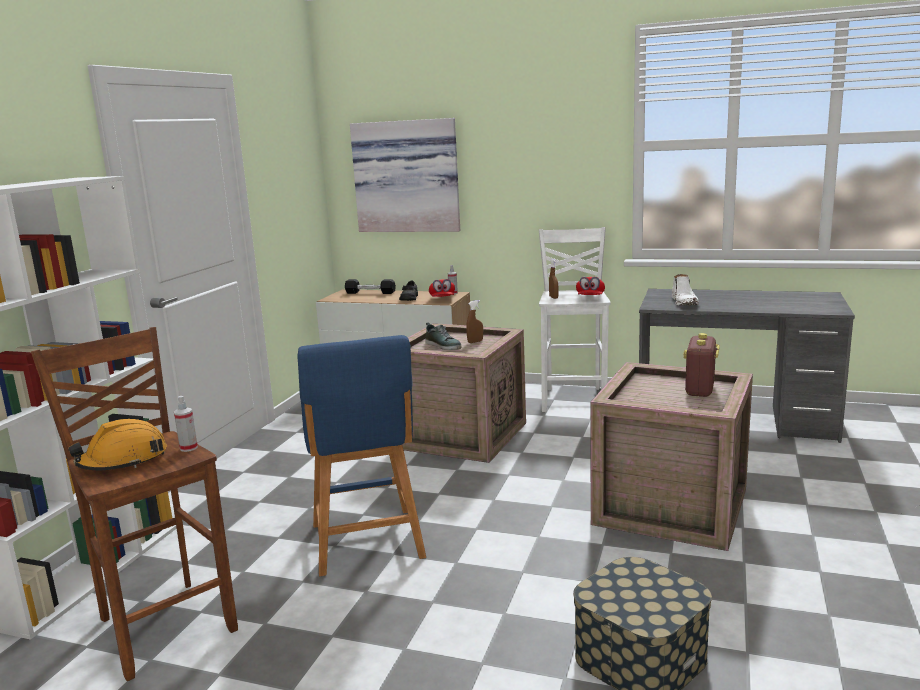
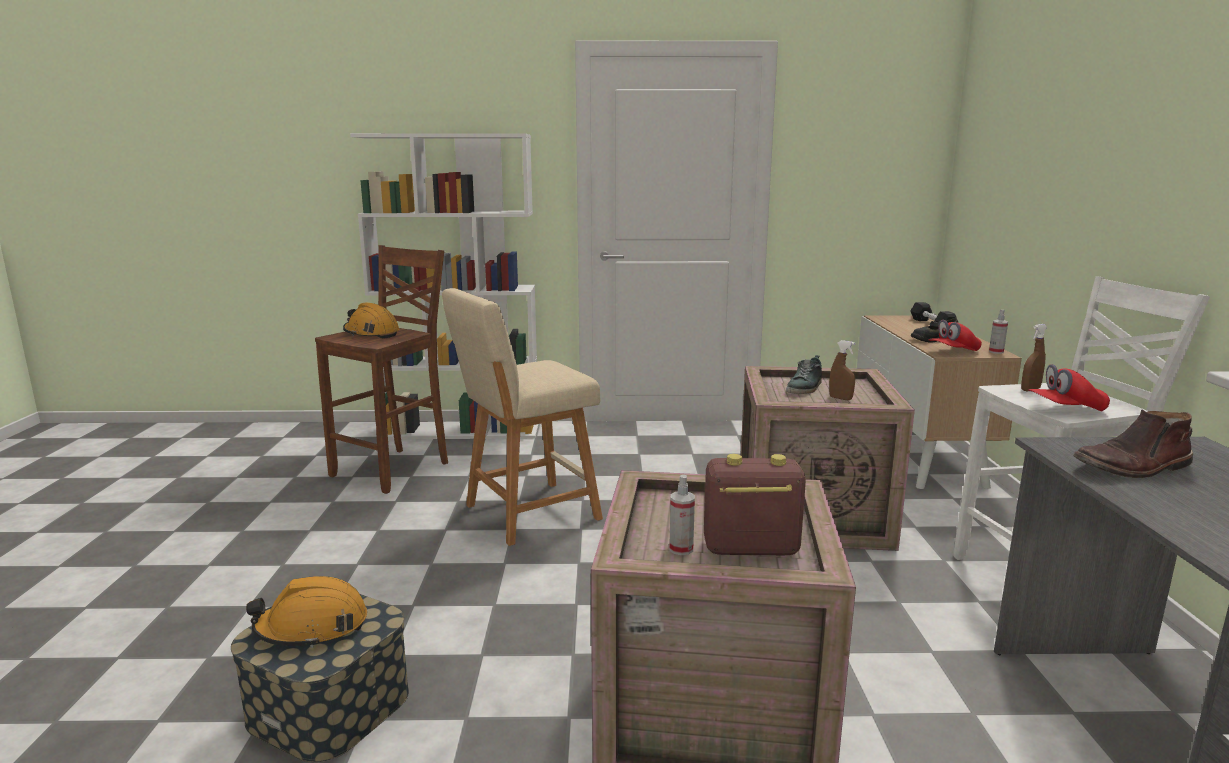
camera: 70 degrees right, 0 degrees up
(188, 448) = (393, 341): spray bottle -> spray bottle (681, 549)
(368, 544) = (526, 514): blue stool -> beige stool
(407, 176) = (1008, 173): picture -> none
(638, 597) = (312, 627): none -> orange hard hat
(685, 302) = (1133, 467): white boot -> brown boot

